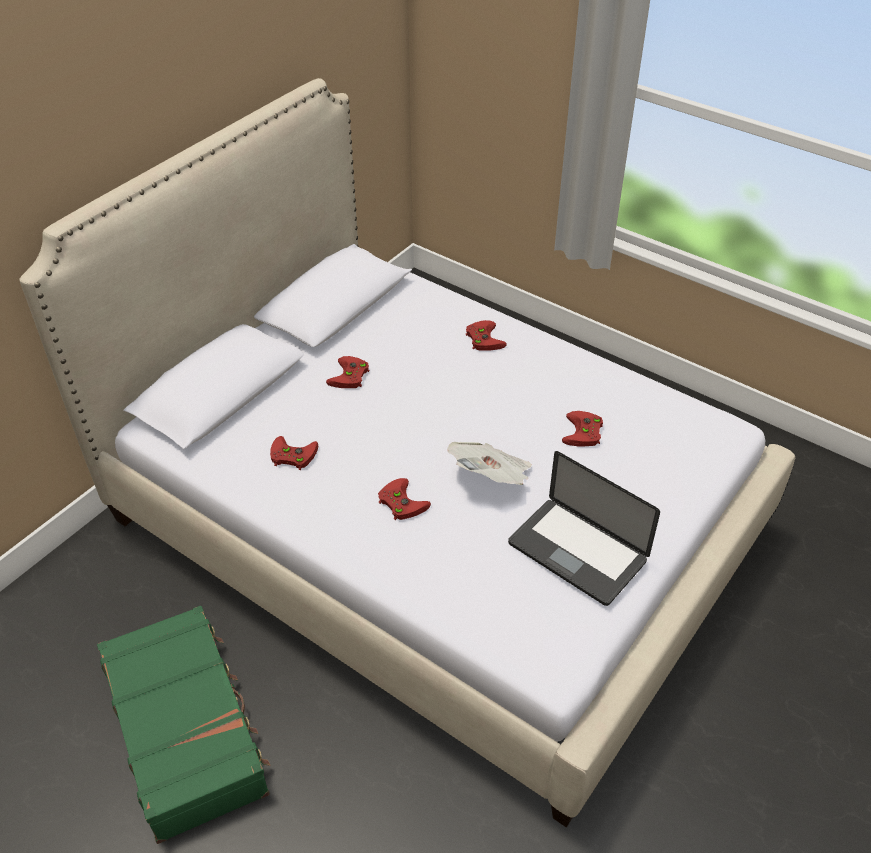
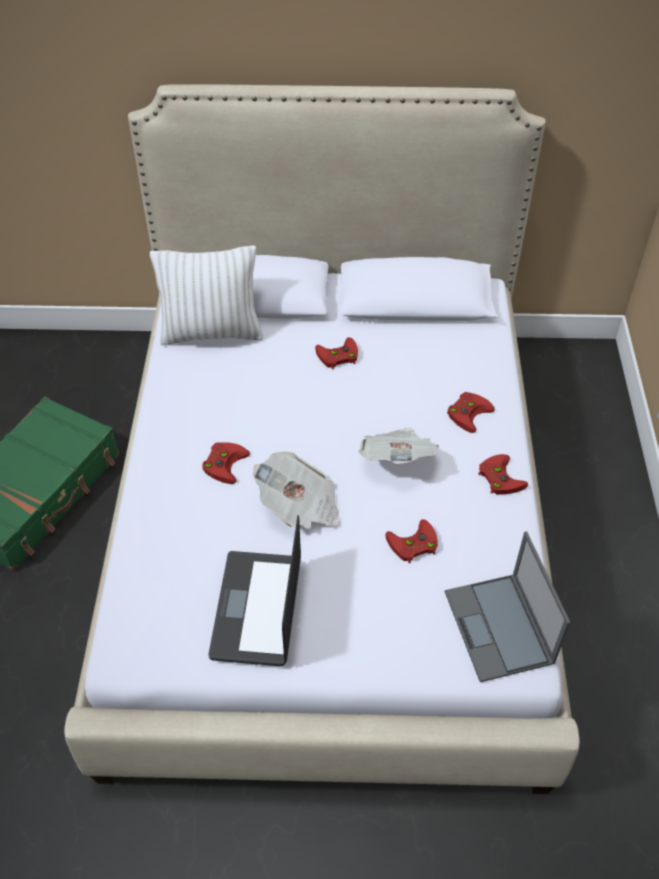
camera: 55 degrees right, 5 degrees up
(234, 438) = (212, 332): none -> white pillow
(291, 455) = (220, 373): red game controller -> red game controller (498, 477)
(493, 398) = (397, 459): none -> newspaper
(693, 427) = (499, 628): none -> laptop

